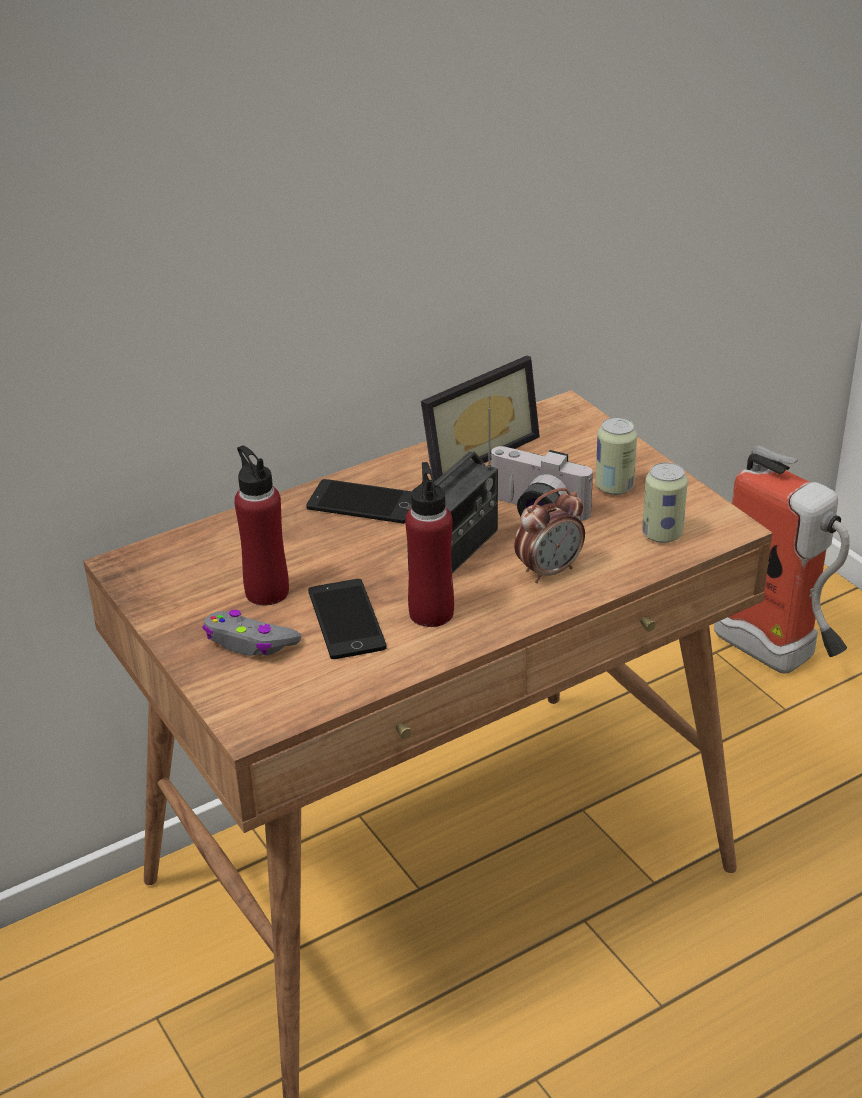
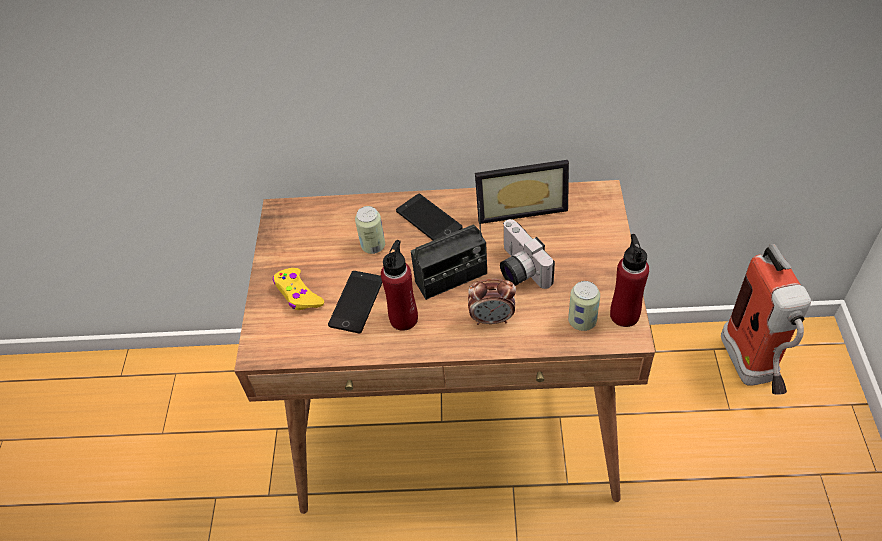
camera: 35 degrees right, 15 degrees up
(249, 642) = (298, 294): grey game controller -> yellow game controller
(267, 592) = (332, 262): red bottle -> red bottle (624, 315)
(614, 487) = (582, 270): can -> can (373, 246)

